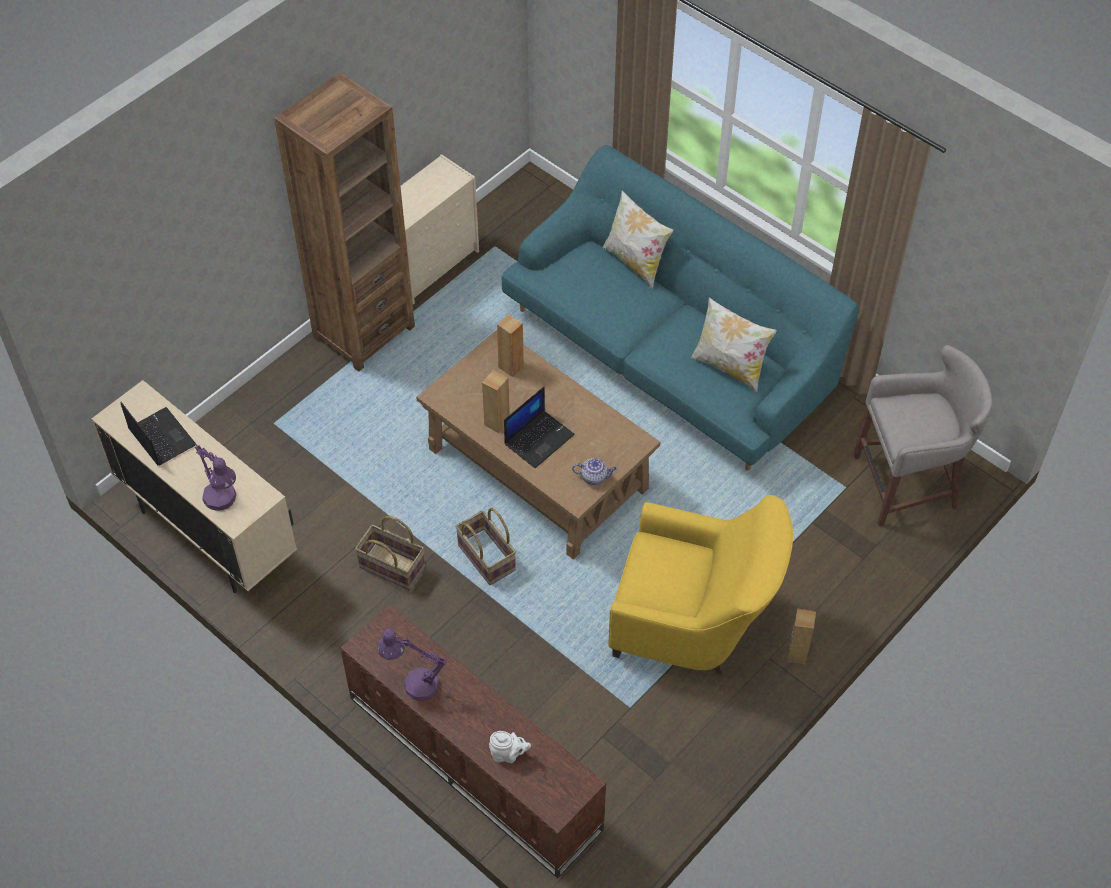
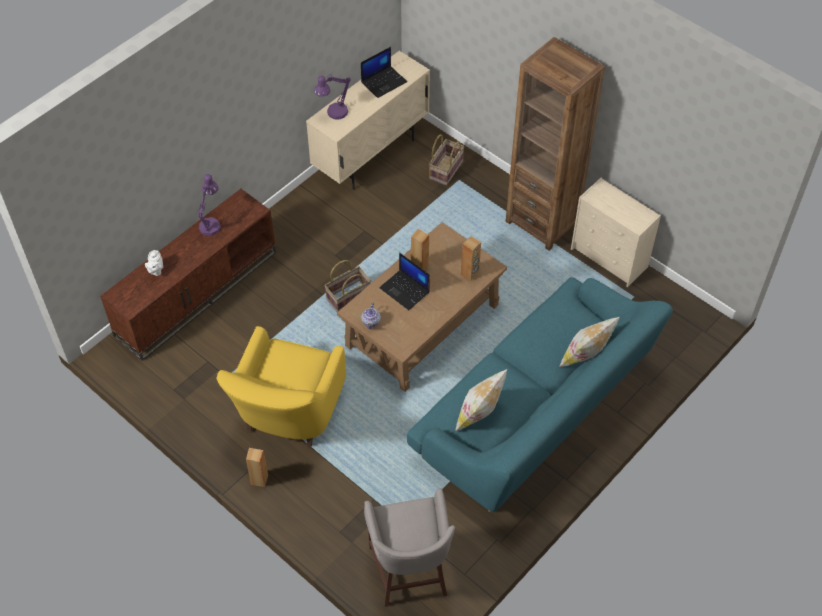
camera: 90 degrees right, 0 degrees up
(391, 567) = (342, 246): basket -> basket (445, 169)

